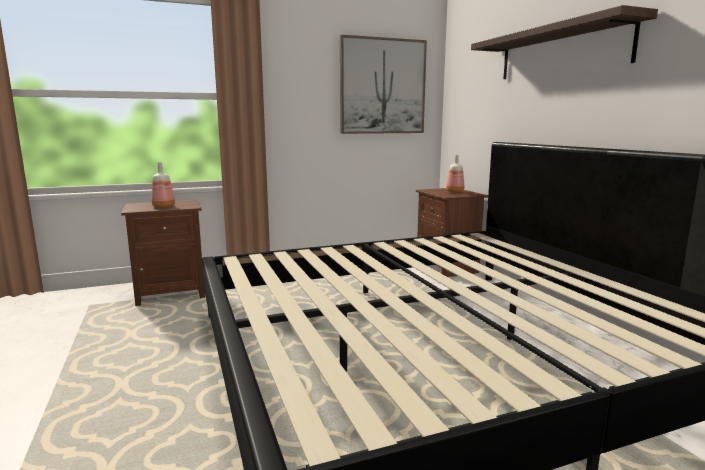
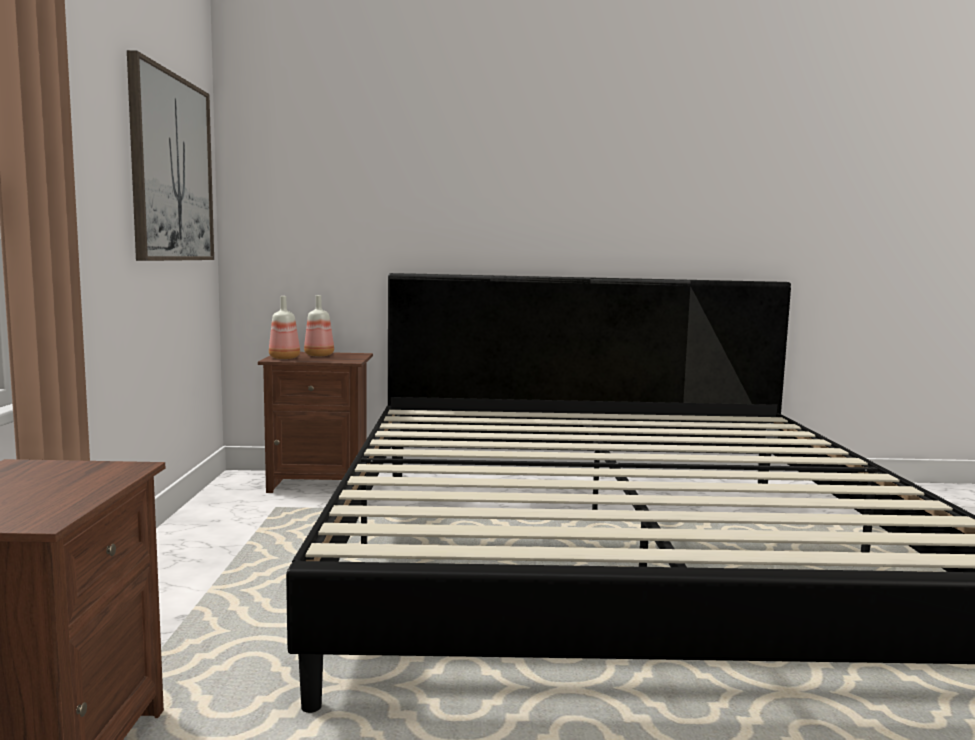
camera: 70 degrees left, 5 degrees down
(164, 207) = (65, 488): bottle -> bottle (285, 358)
(561, 51) = (492, 161): shelf -> none

